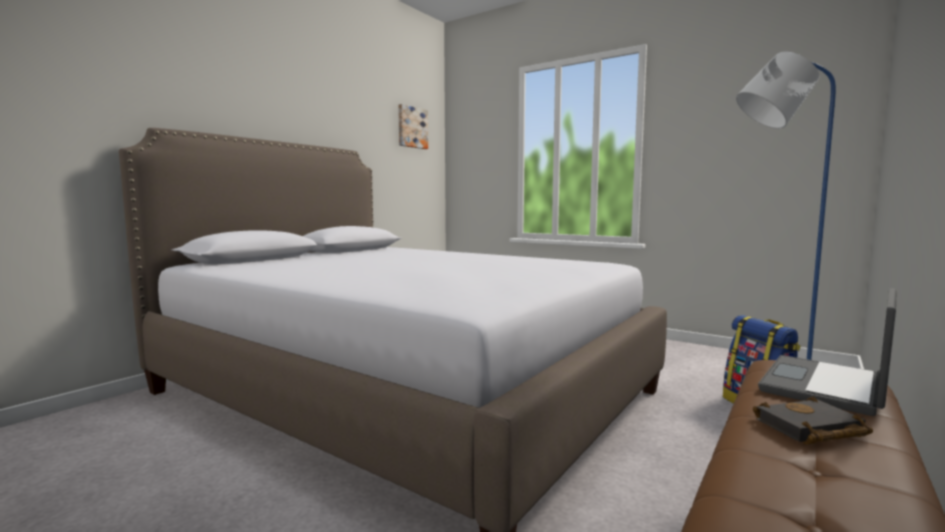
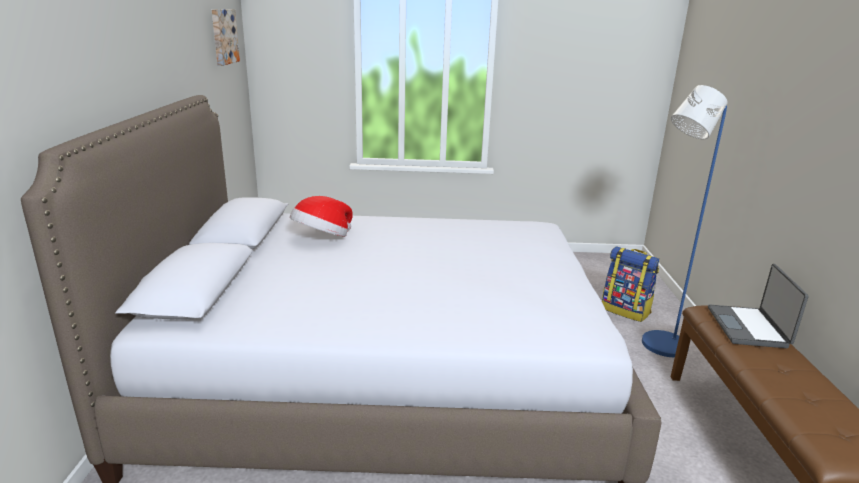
camera: 35 degrees left, 15 degrees up
(391, 253) = (322, 238): none -> hat
(810, 429) = (781, 370): black book -> none

